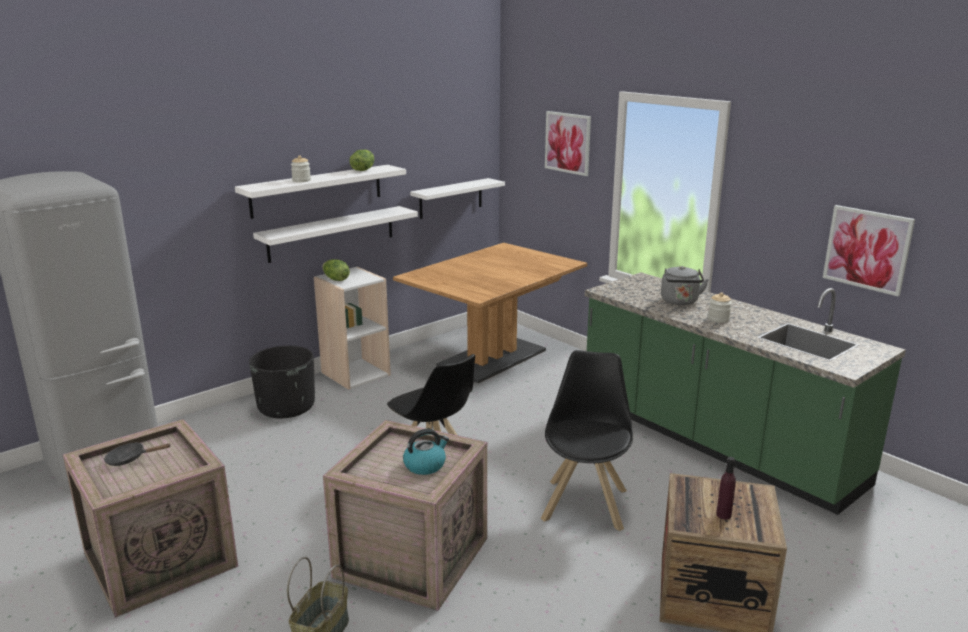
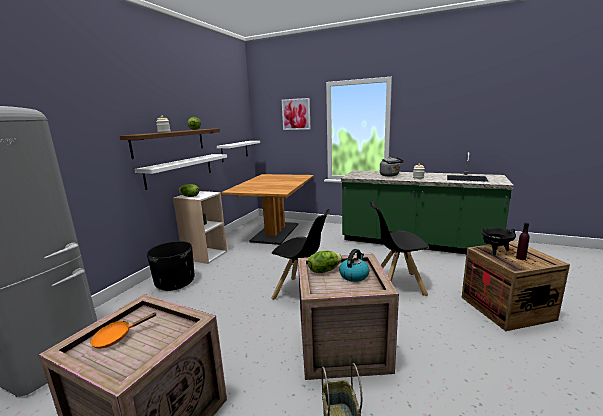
camera: 25 degrees left, 5 degrees down
(130, 459) = (117, 337): black frying pan -> orange frying pan
(317, 190) = (169, 142): white shelf -> brown shelf
(399, 447) = (324, 270): none -> lettuce
(585, 503) = (397, 284): black chair -> black chair turned 75 degrees counterclockwise
(703, 492) = (495, 251): none -> black cooking pot
(867, 249) = (472, 134): picture -> none

